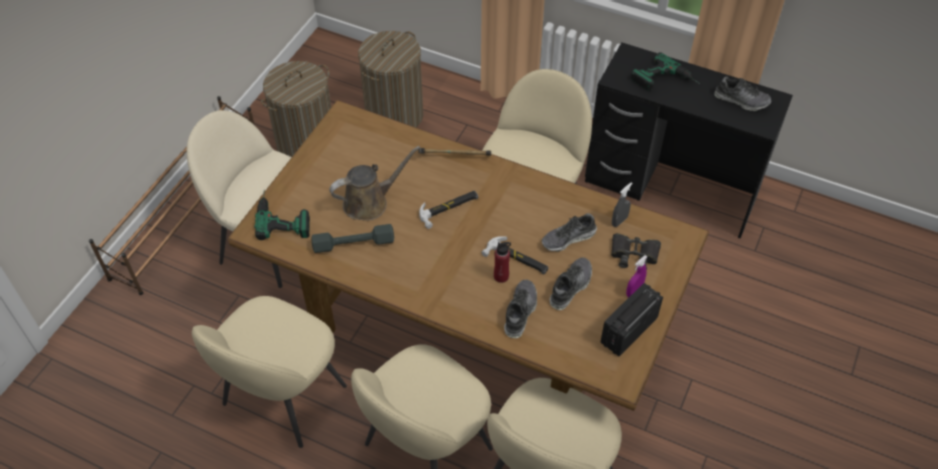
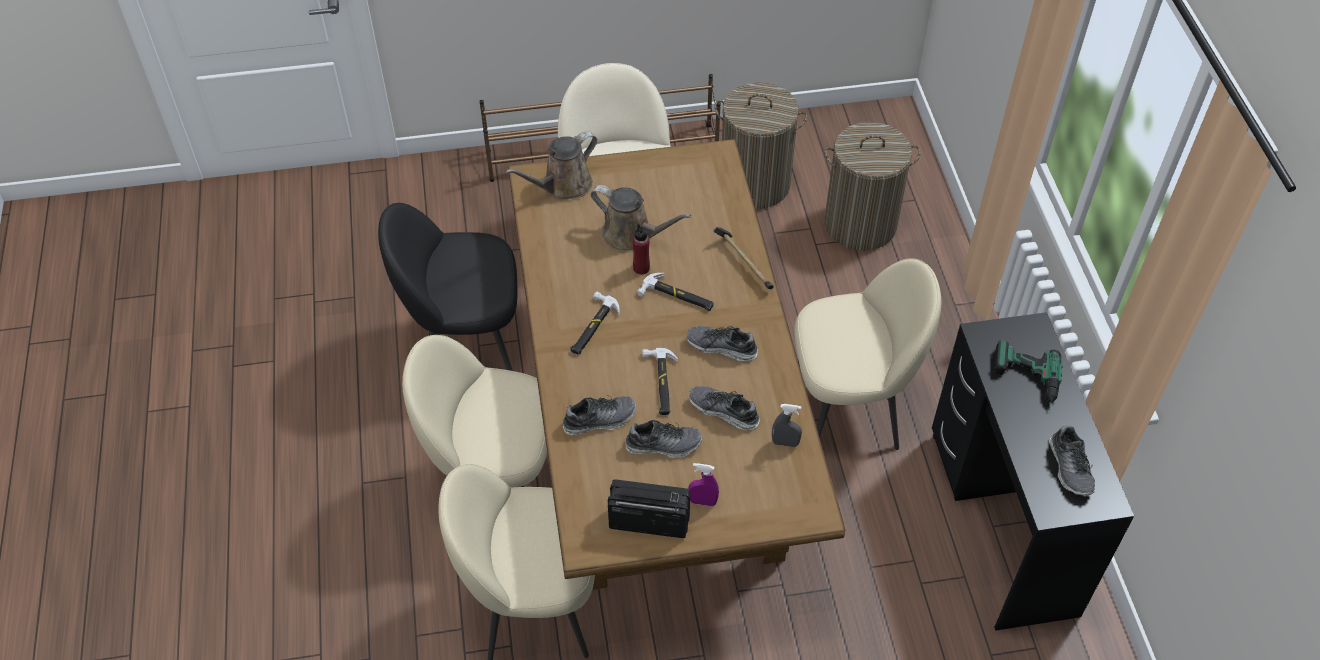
camera: 55 degrees right, 0 degrees up
(282, 397) = (466, 344): beige chair -> black chair
(283, 215) = (563, 186): power drill -> brown watering can
(353, 244) = (574, 252): grey dumbbell -> none
(433, 270) = (592, 327): none -> hammer
(501, 276) = (629, 382): red bottle -> red bottle (641, 268)
(513, 209) = (721, 347): none -> shoe
(634, 254) = (751, 478): black binoculars -> none

